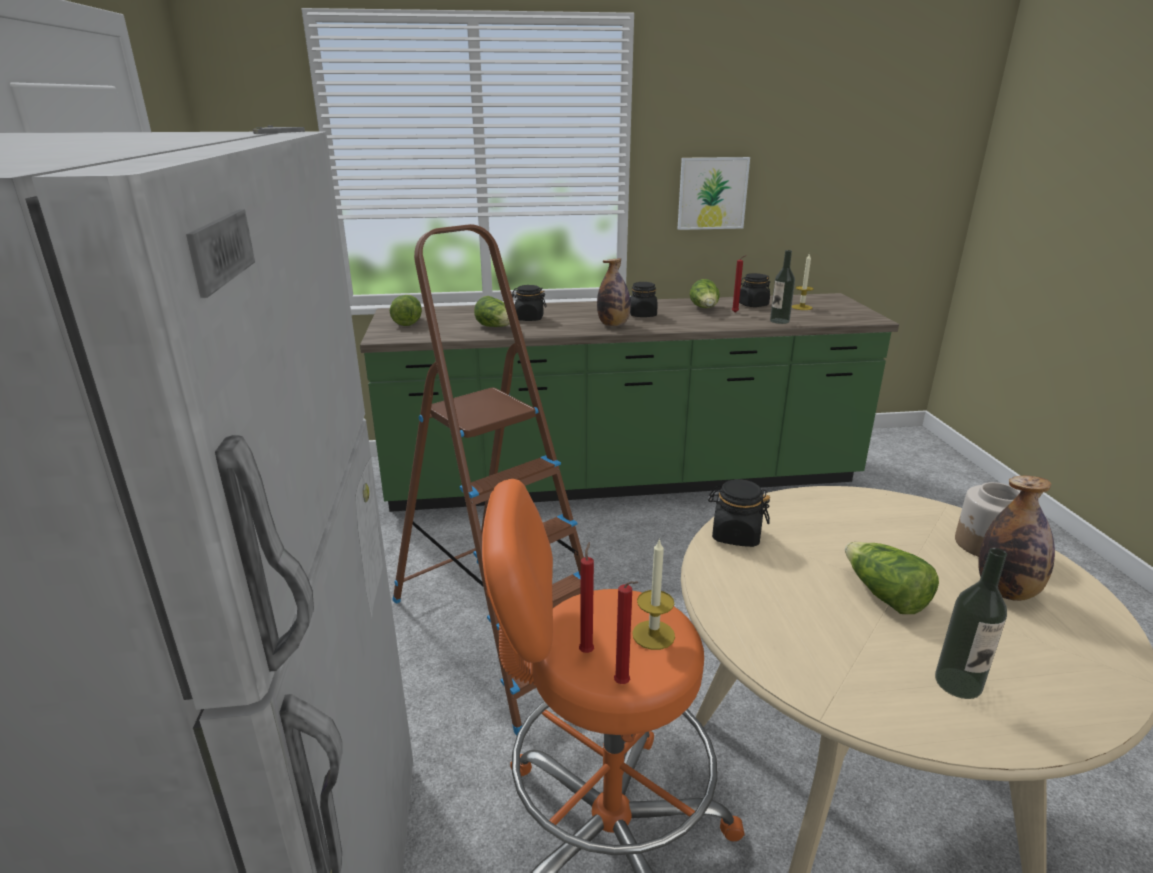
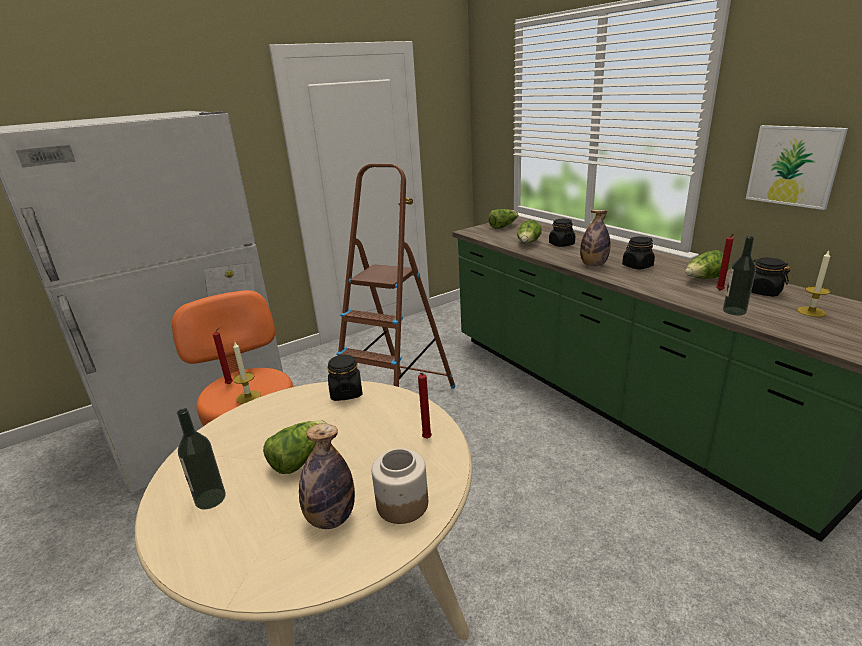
camera: 65 degrees right, 0 degrees up
(624, 685) = (207, 399): red candle -> red candle (426, 439)

